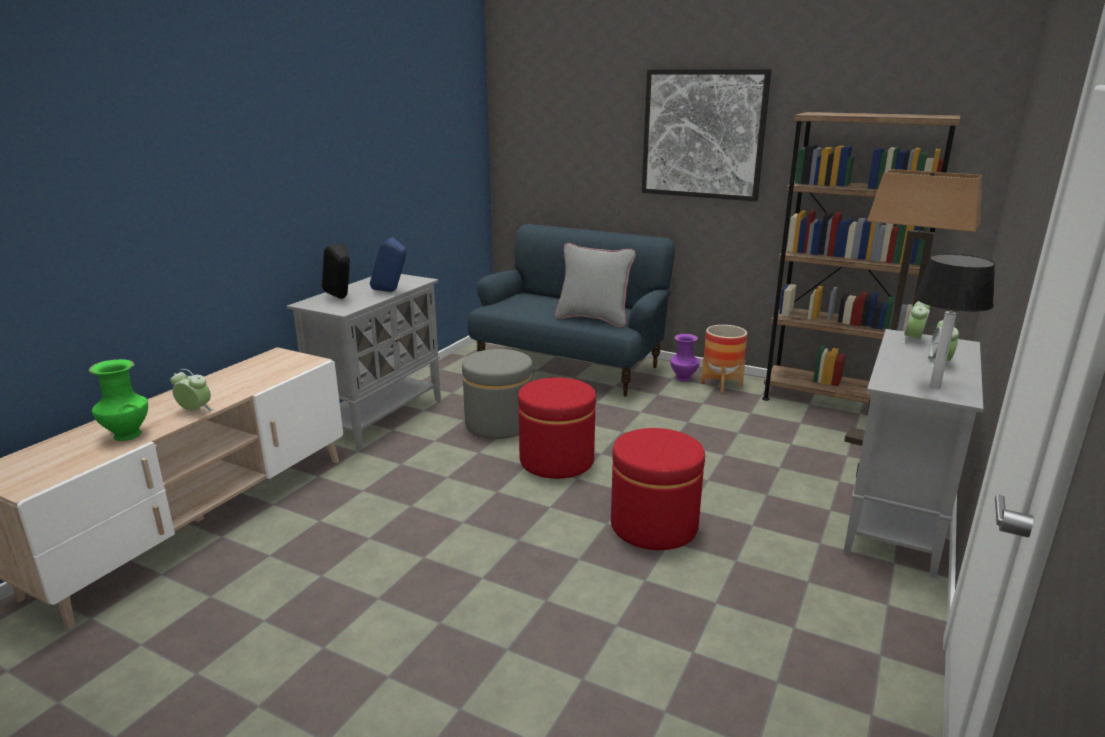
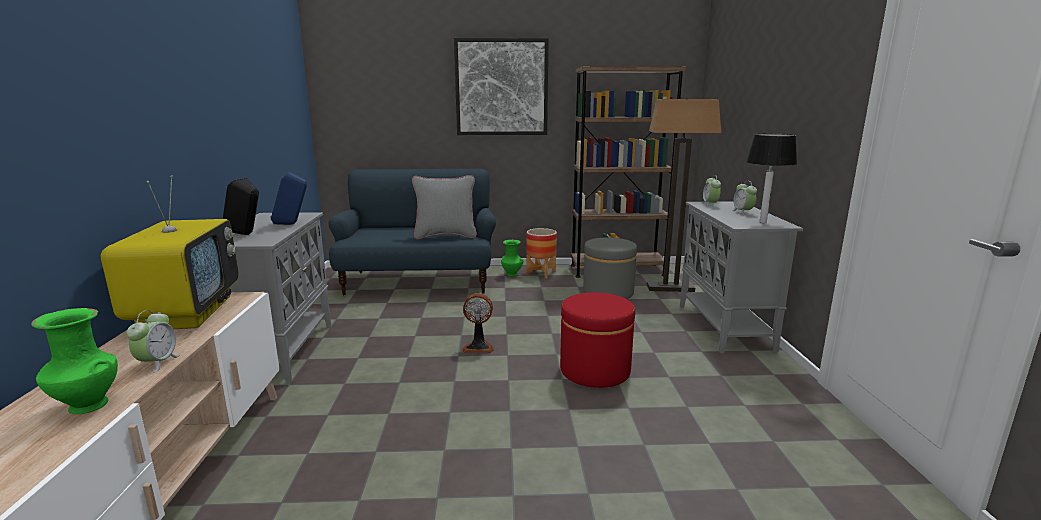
camera: 30 degrees left, 5 degrees down
(195, 411) = (157, 363): alarm clock -> alarm clock turned 105 degrees clockwise
(257, 368) = (186, 313): none -> television
(499, 424) = (403, 332): grey ottoman -> grey ottoman (608, 292)
(556, 460) = (478, 347): red ottoman -> fan
(684, 379) = (512, 274): purple vase -> green vase

